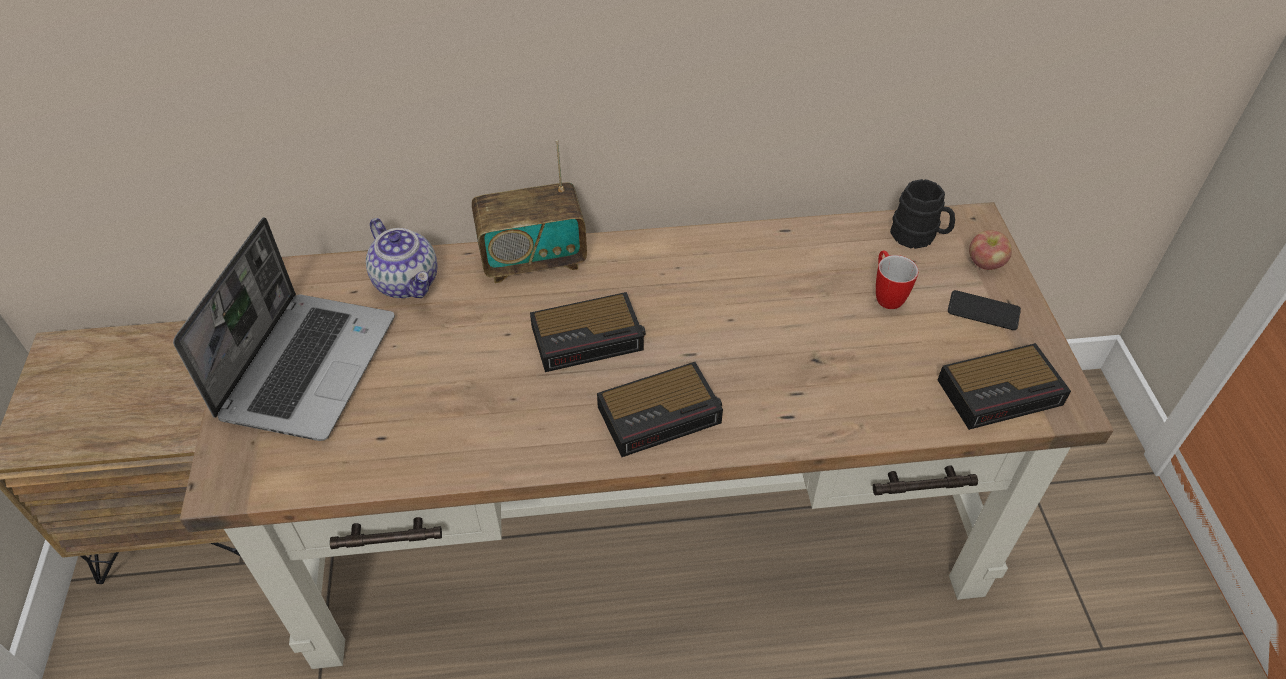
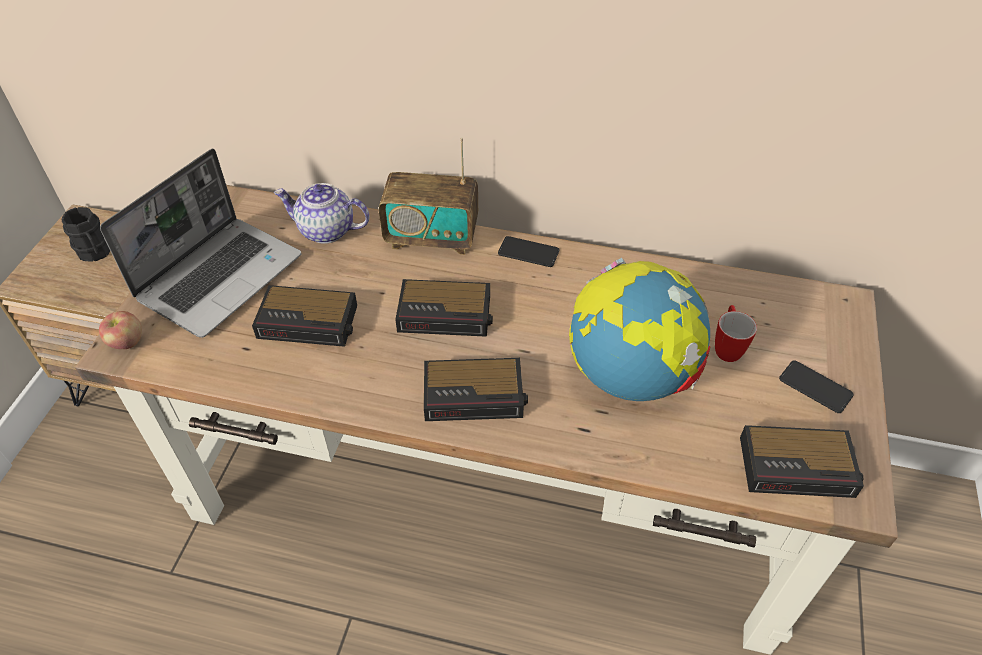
camera: 20 degrees right, 0 degrees up
(408, 282) = (326, 231): teapot -> teapot turned 120 degrees clockwise
(441, 388) = (310, 322): none -> alarm clock
(645, 249) = (528, 252): none -> phone
(808, 349) = (631, 376): none -> globe
(918, 237) = (783, 303): black mug -> black mug (96, 253)
(985, 263) = (838, 344): apple -> apple (127, 342)

